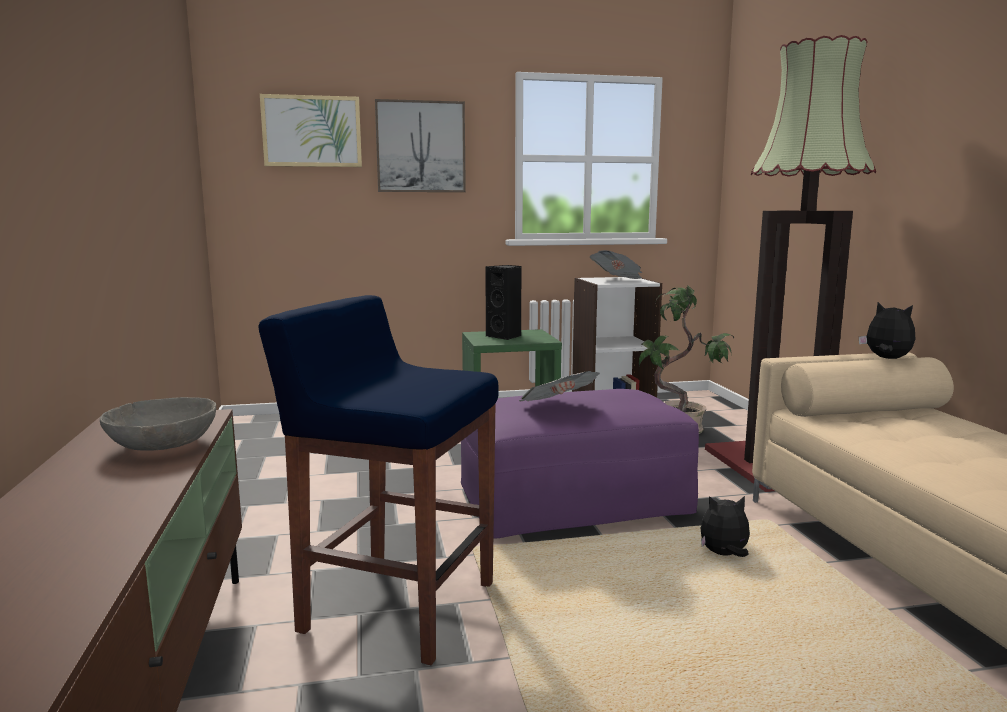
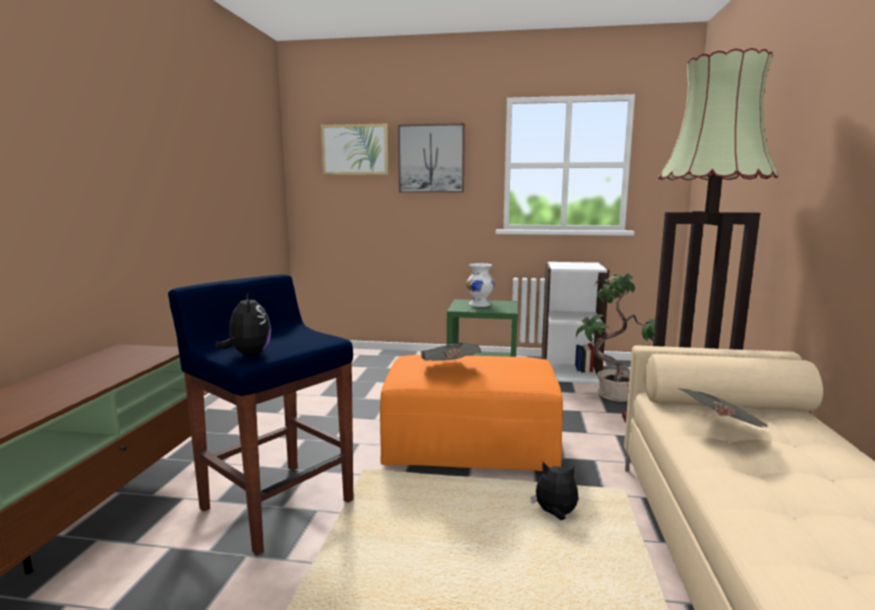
camera: 20 degrees right, 0 degrees up
(162, 446) = (113, 370): grey bowl -> none
(505, 336) = (480, 305): black speaker -> white vase
(572, 502) = (471, 444): purple ottoman -> orange ottoman
(618, 280) = (575, 265): newspaper -> newspaper (723, 431)
(886, 359) = (753, 358): plush toy -> plush toy (248, 355)

